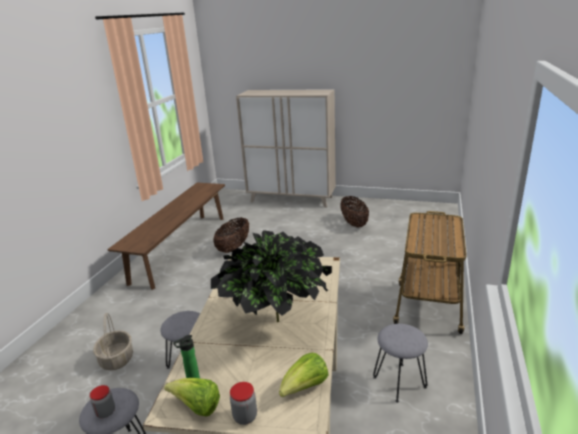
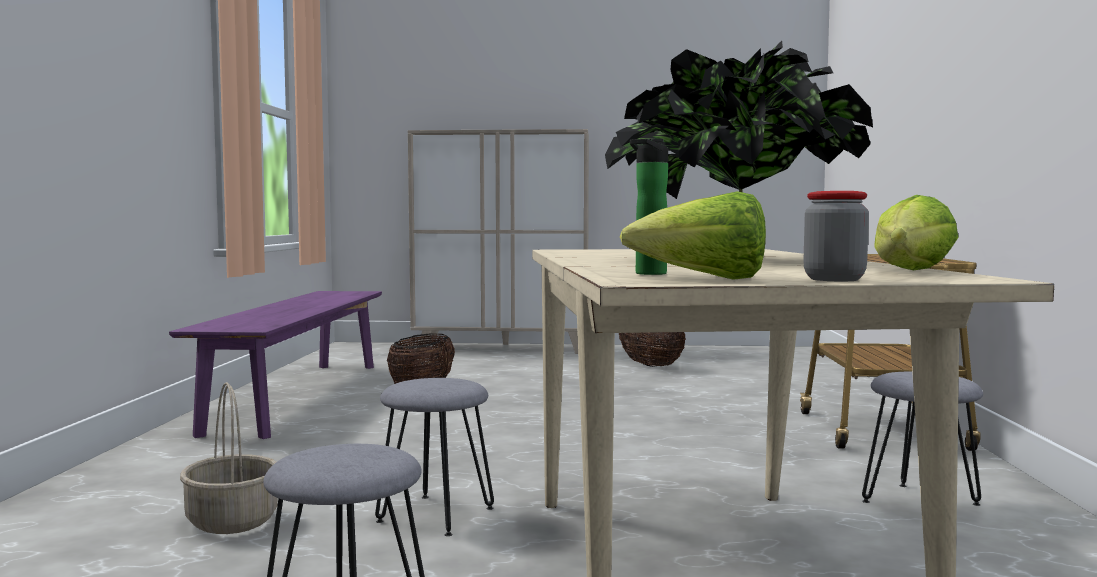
camera: 15 degrees left, 20 degrees down
(106, 412) = (346, 462): jar -> none
(181, 247) = (299, 396): brown bench -> purple bench

